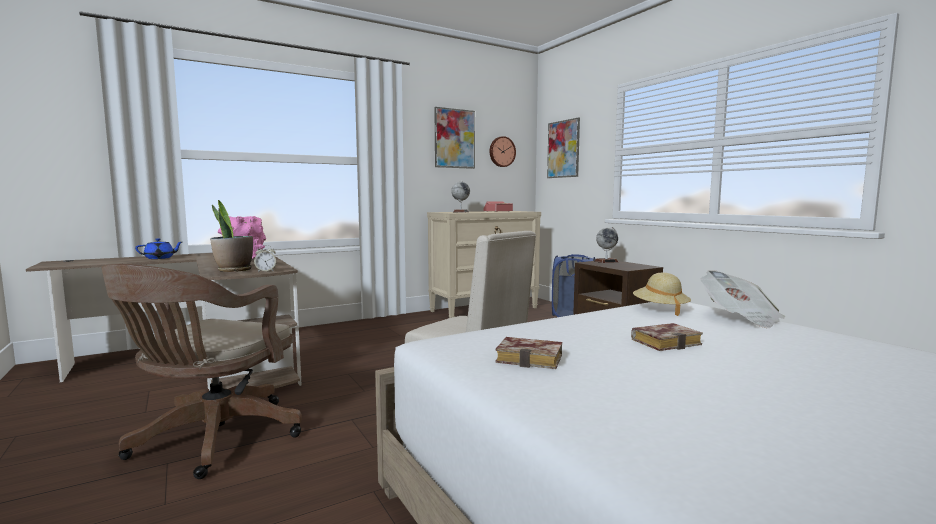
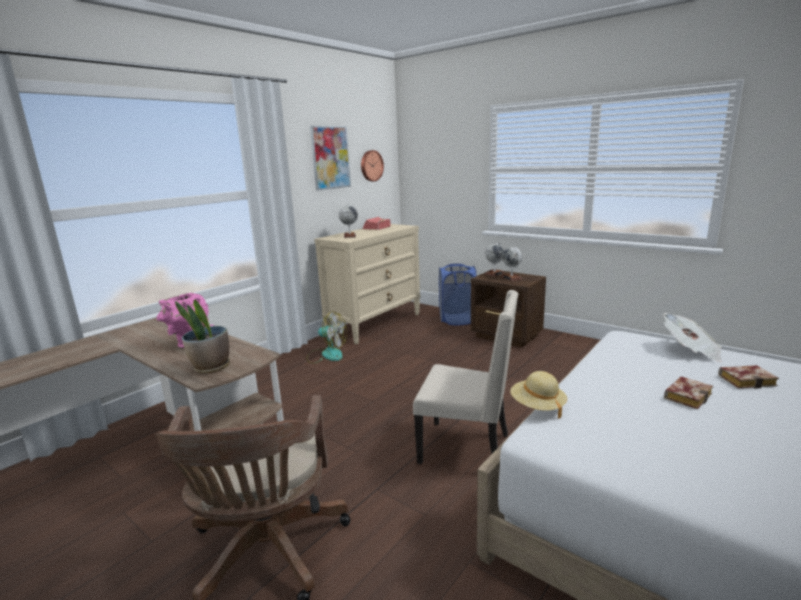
camera: 20 degrees left, 10 degrees up
(160, 258) = (67, 354): blue teapot -> none
(266, 271) = (252, 363): alarm clock -> none
(415, 324) = (327, 355): none -> fan
(532, 359) = (635, 443): book -> book (747, 380)
(563, 149) = (431, 162): picture -> none
(620, 265) = (511, 278): none -> globe
(660, 309) = (630, 349): beige hat -> beige hat (537, 406)

